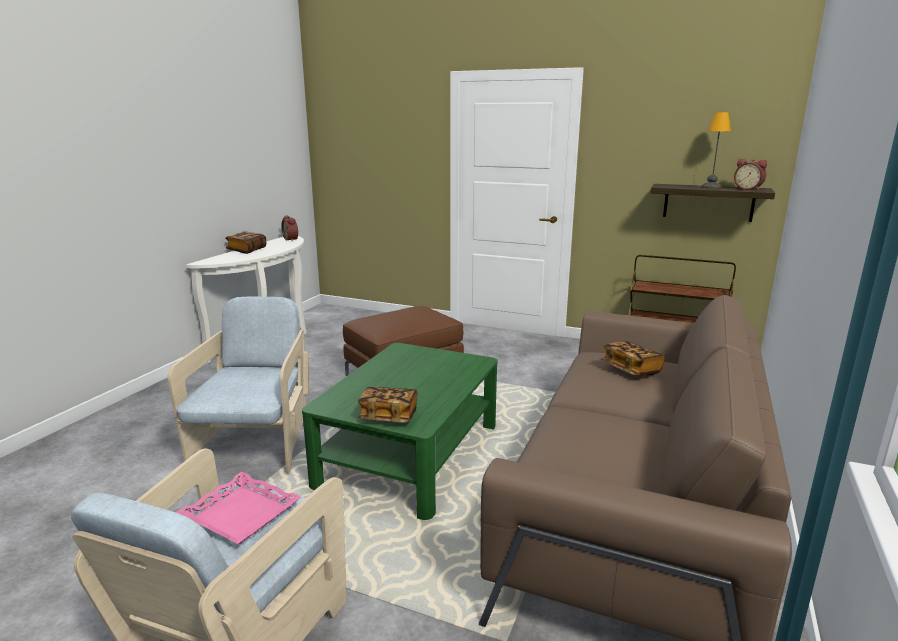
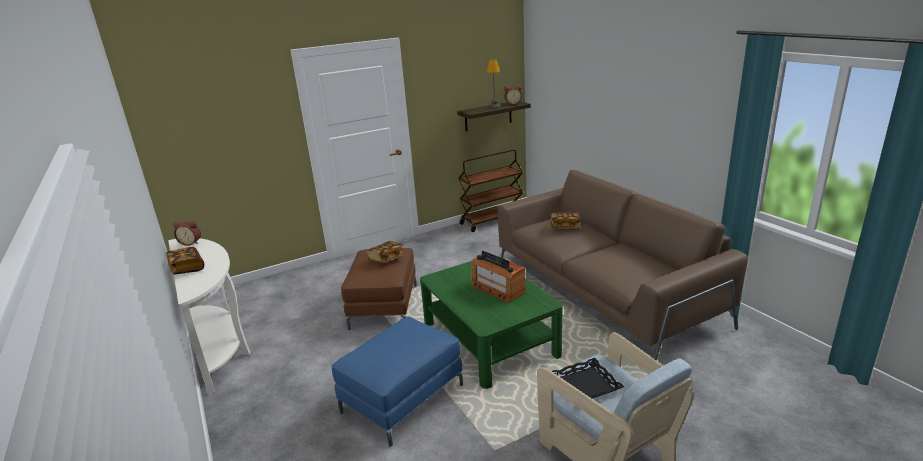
camera: 50 degrees left, 5 degrees up
(240, 514) = (585, 385): pink tray -> black tray
(256, 445) = (403, 398): beige armchair -> blue ottoman
(388, 416) = (525, 309): book -> book (386, 259)
(419, 386) = (497, 289): none -> radio

